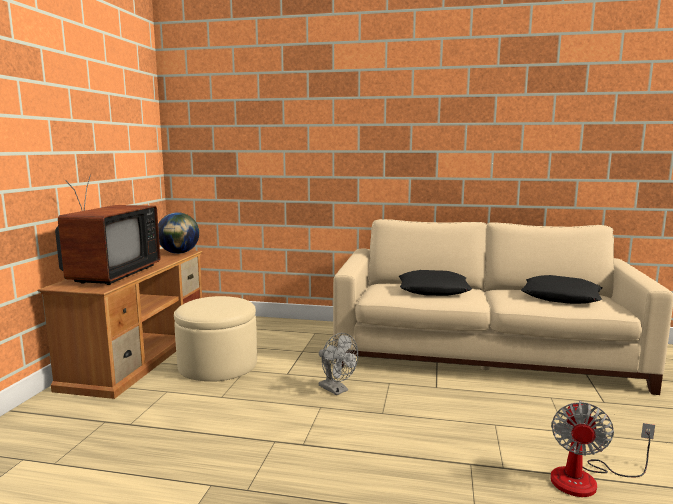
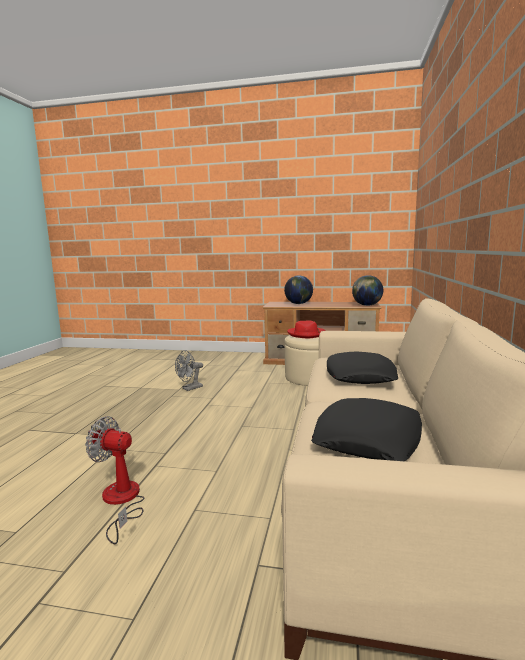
camera: 90 degrees right, 0 degrees up
(109, 275) = (298, 304): television -> globe
(211, 306) = (306, 334): none -> red hat
(336, 390) = (278, 411): grey fan -> grey fan (190, 388)

